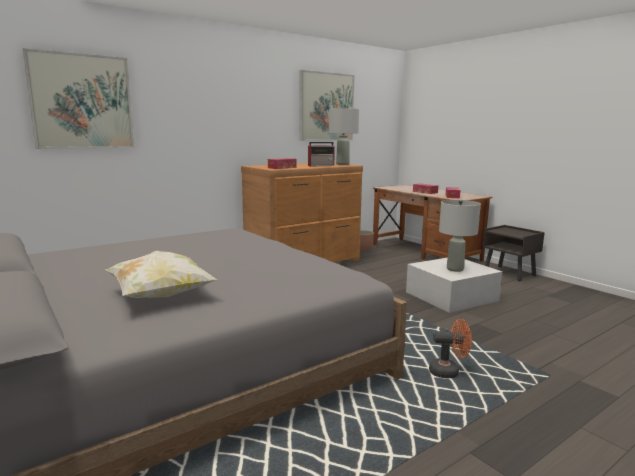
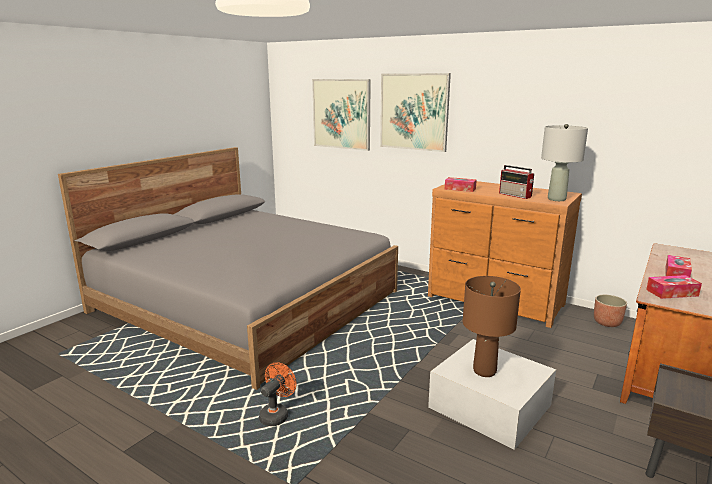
camera: 70 degrees right, 5 degrees up
(161, 296) = (192, 251): pillow -> none
(326, 107) = (587, 120): picture -> picture (414, 112)
(449, 372) = (276, 414): orange fan -> orange fan turned 135 degrees counterclockwise
(455, 269) = (485, 371): grey table lamp -> brown table lamp

